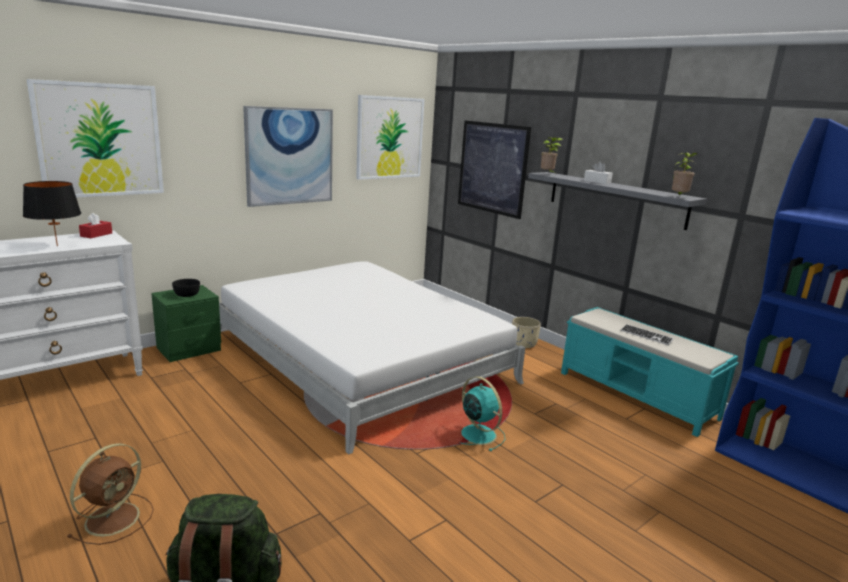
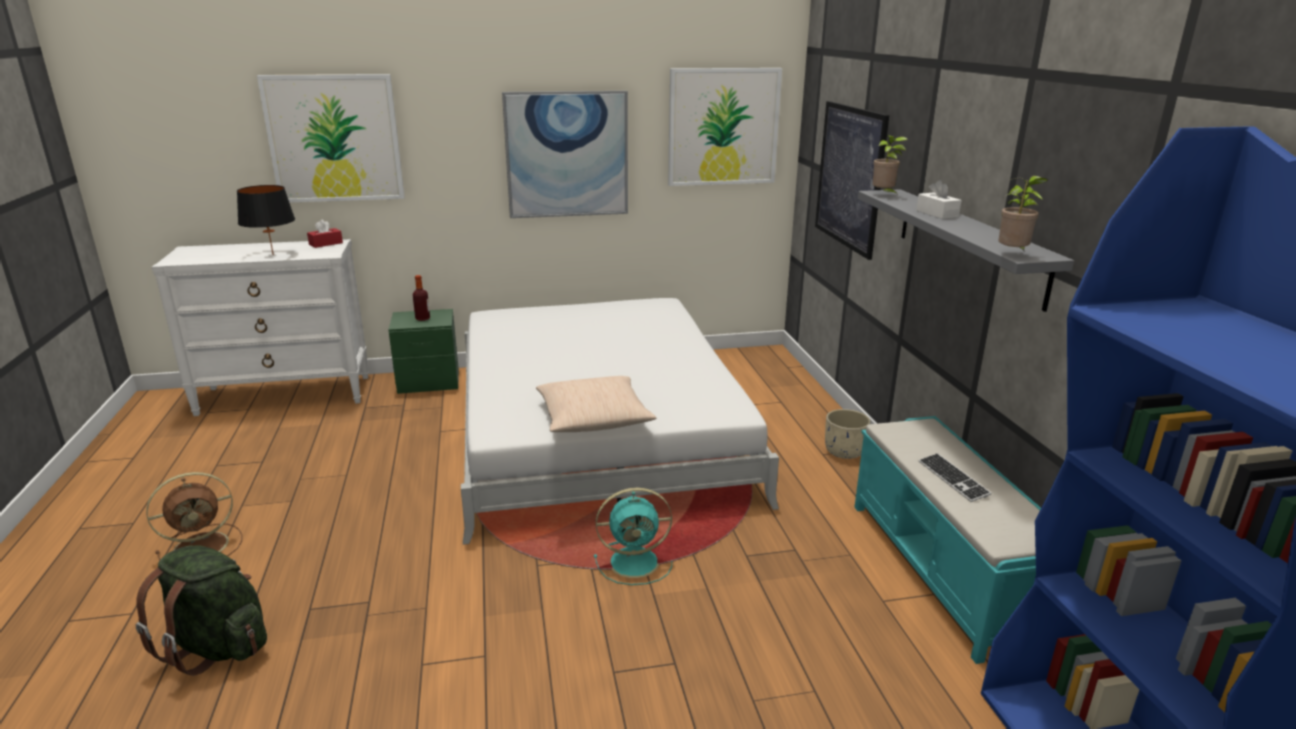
camera: 30 degrees right, 5 degrees up
(186, 294) = (422, 318): black bowl -> bottle
(413, 339) = (593, 418): none -> beige pillow
(476, 433) = (636, 561): turquoise fan -> turquoise fan turned 90 degrees clockwise

